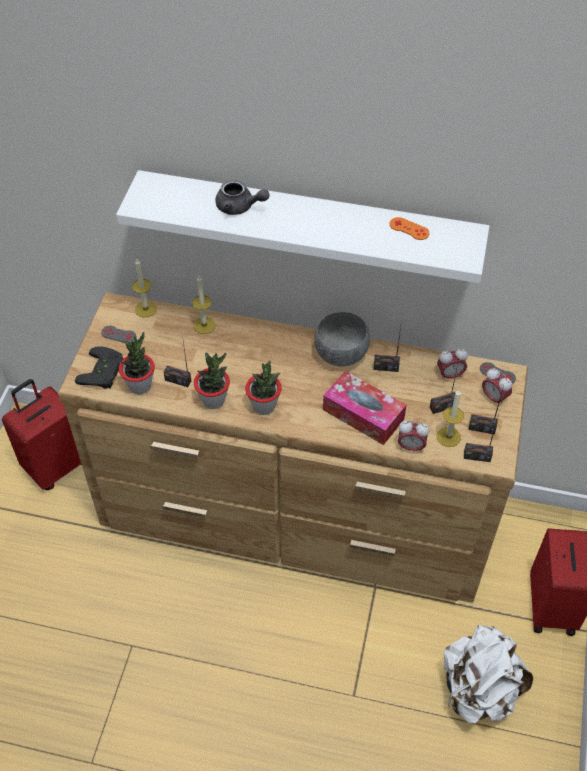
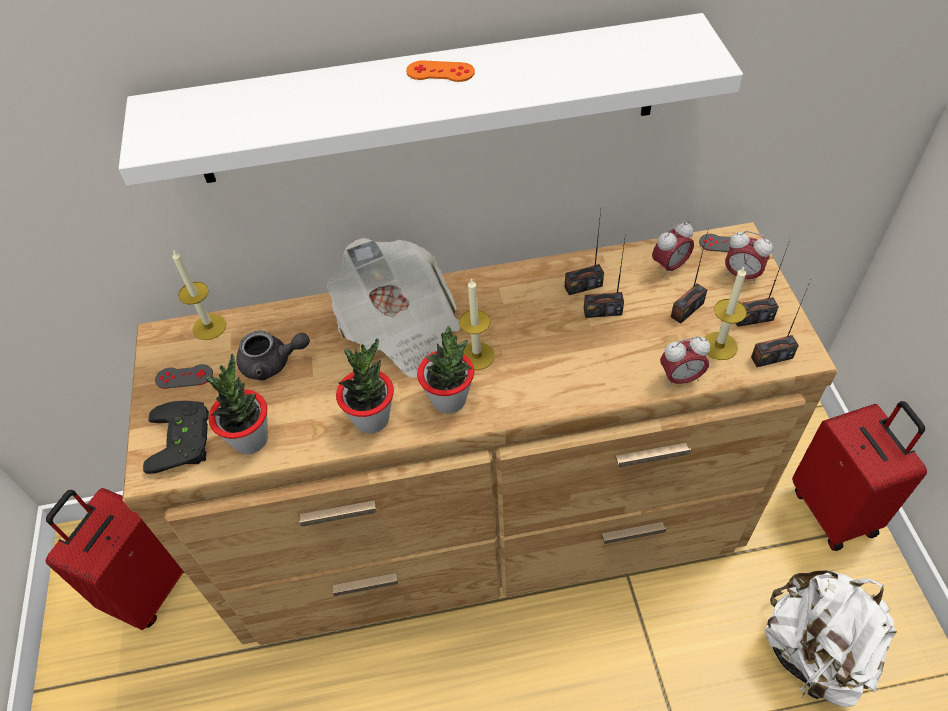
camera: 20 degrees left, 0 degrees up
(178, 380) = (305, 410): radio -> radio (602, 311)
(204, 325) = (306, 319): candle -> candle (477, 356)
(239, 207) = (323, 97): grey teapot -> grey teapot (272, 363)
(257, 352) = (400, 328): none -> newspaper
(341, 356) = (517, 292): grey bowl -> none
(363, 414) = (591, 359): tissue box -> none
(409, 229) = (597, 49): orange game controller -> orange game controller (440, 72)

